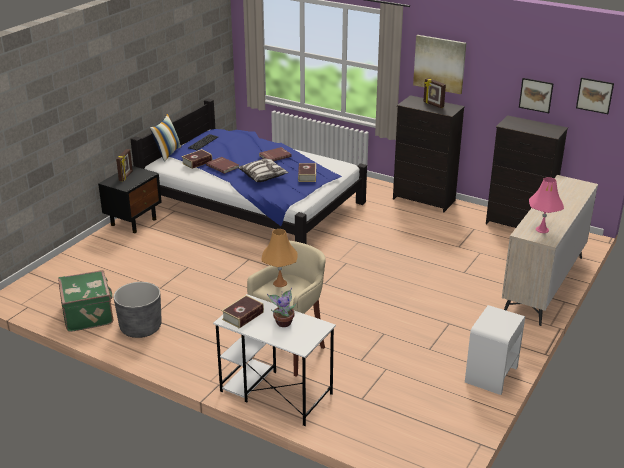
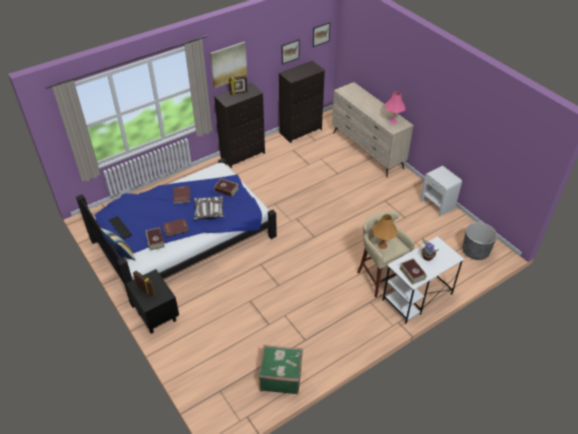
camera: 65 degrees left, 15 degrees up
(141, 328) = (315, 348): grey planter -> grey planter (475, 251)

